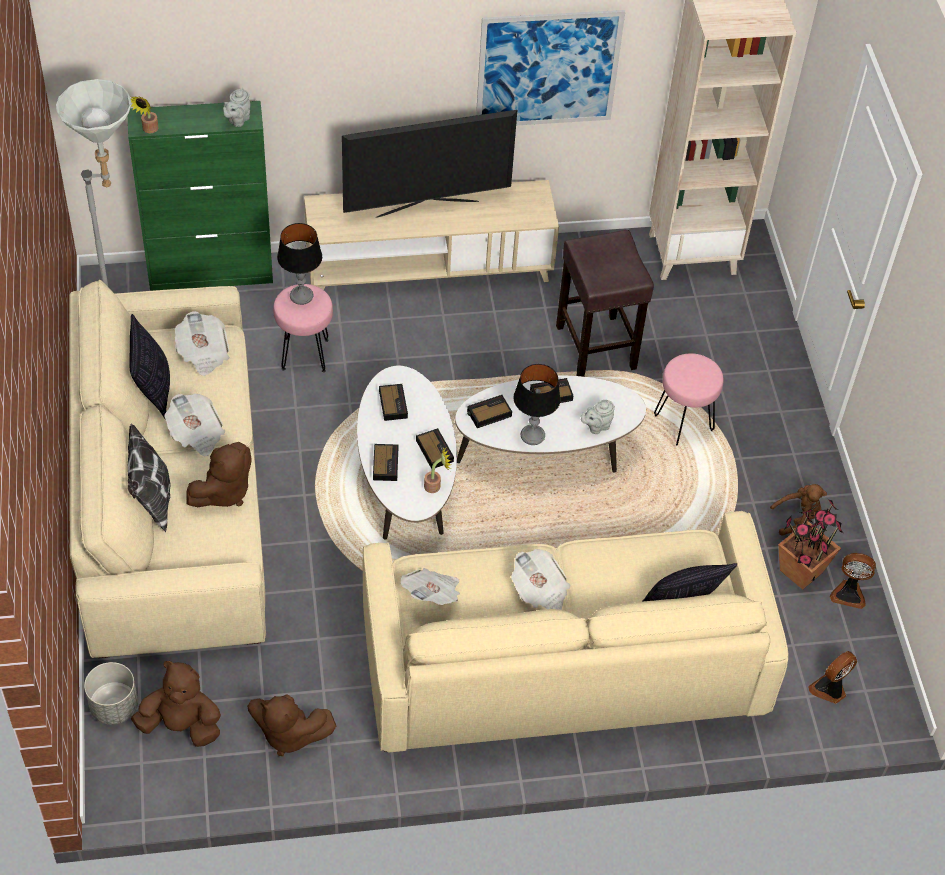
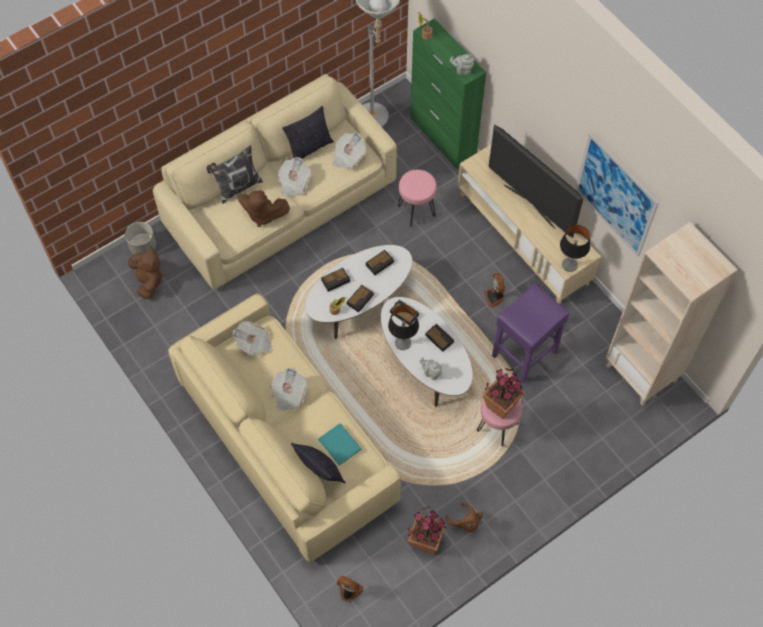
camera: 65 degrees right, 10 degrees up
(288, 734) = (168, 330): brown plush toy -> none
(301, 296) = (422, 180): table lamp -> table lamp (569, 265)
(596, 348) = (524, 354): brown stool -> purple stool
(651, 564) = (339, 443): none -> turquoise book
(692, 374) = (501, 405): none -> potted plant
(848, 593) = (426, 575): fan -> fan (495, 297)

